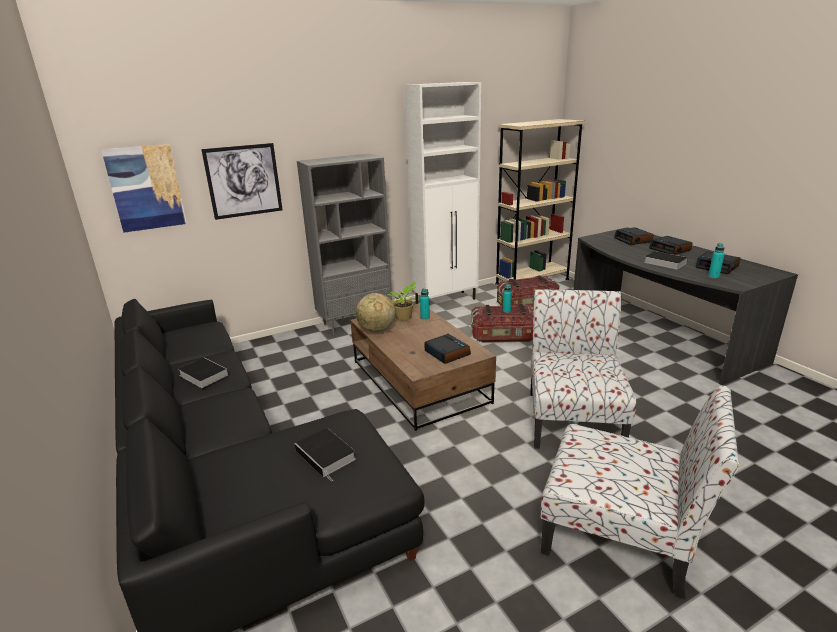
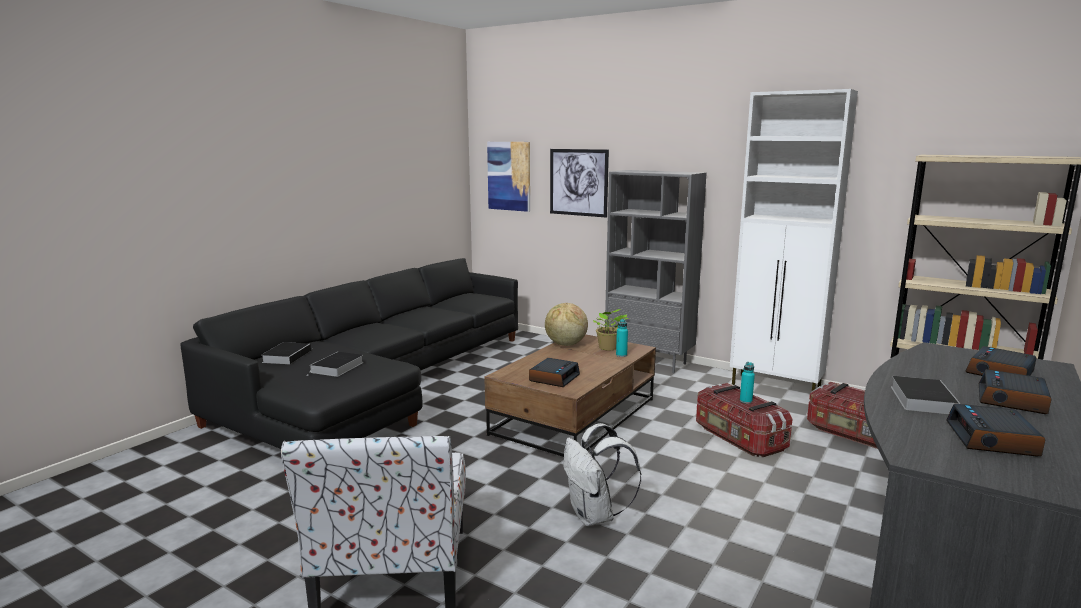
camera: 60 degrees right, 10 degrees down
(202, 375) = (418, 314): book -> book (287, 356)
(572, 418) = (595, 516): chair -> white backpack
(713, 276) = (925, 438): turquoise bottle -> none

